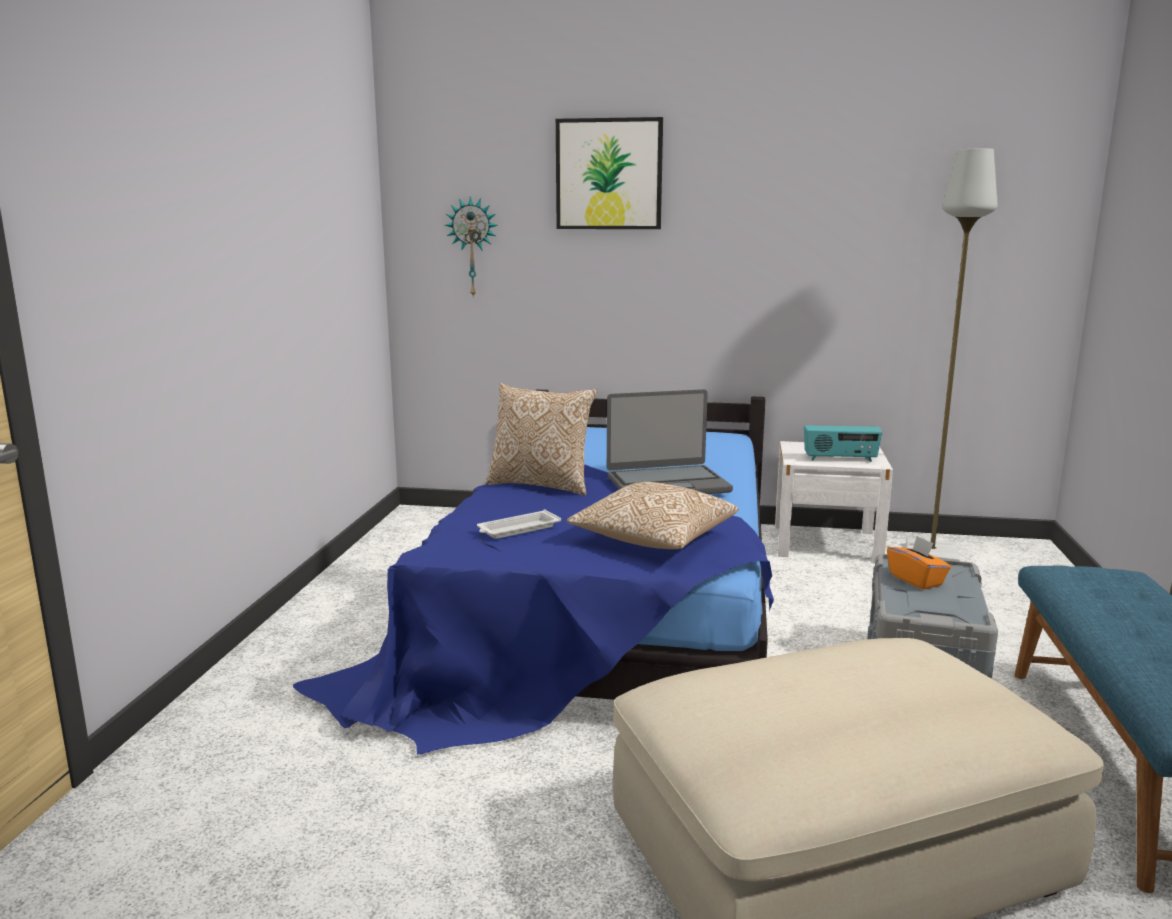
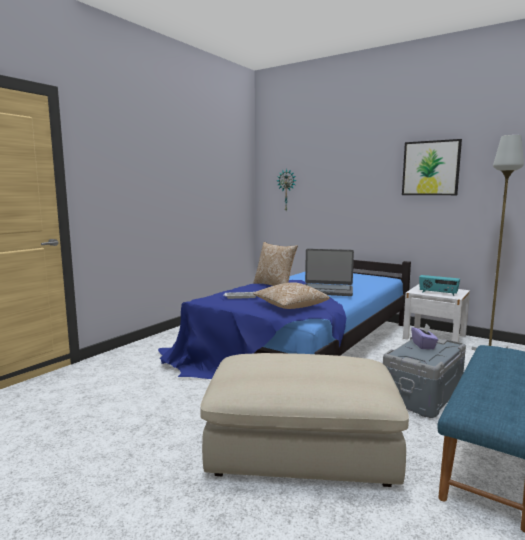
camera: 25 degrees right, 5 degrees down
(609, 174) = (342, 157): picture -> picture (430, 168)
(916, 580) = (423, 345): orange tissue box -> purple tissue box

